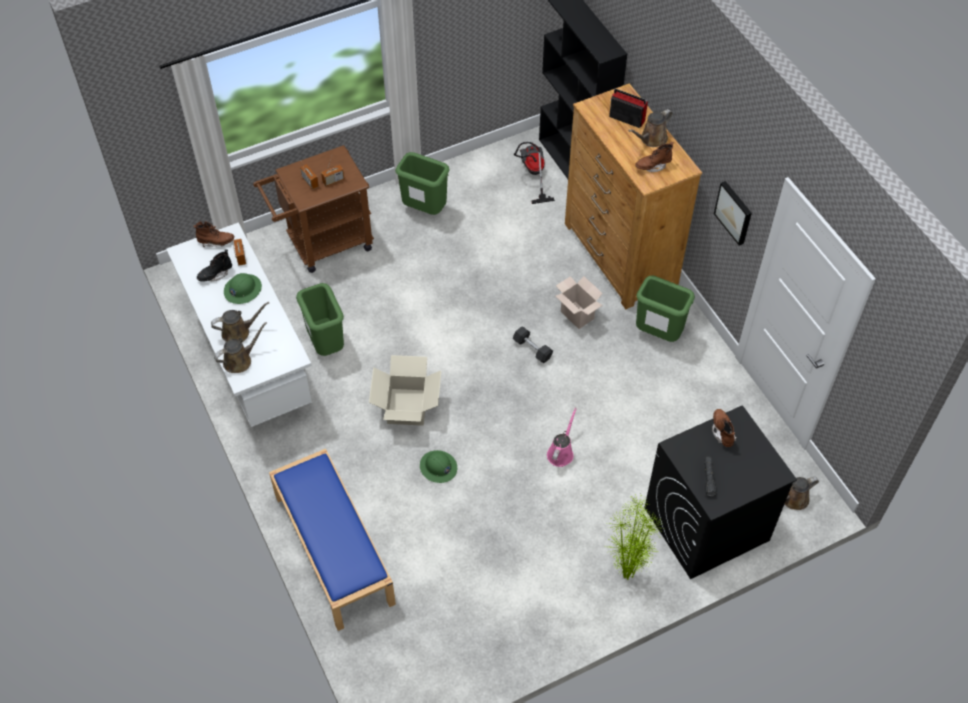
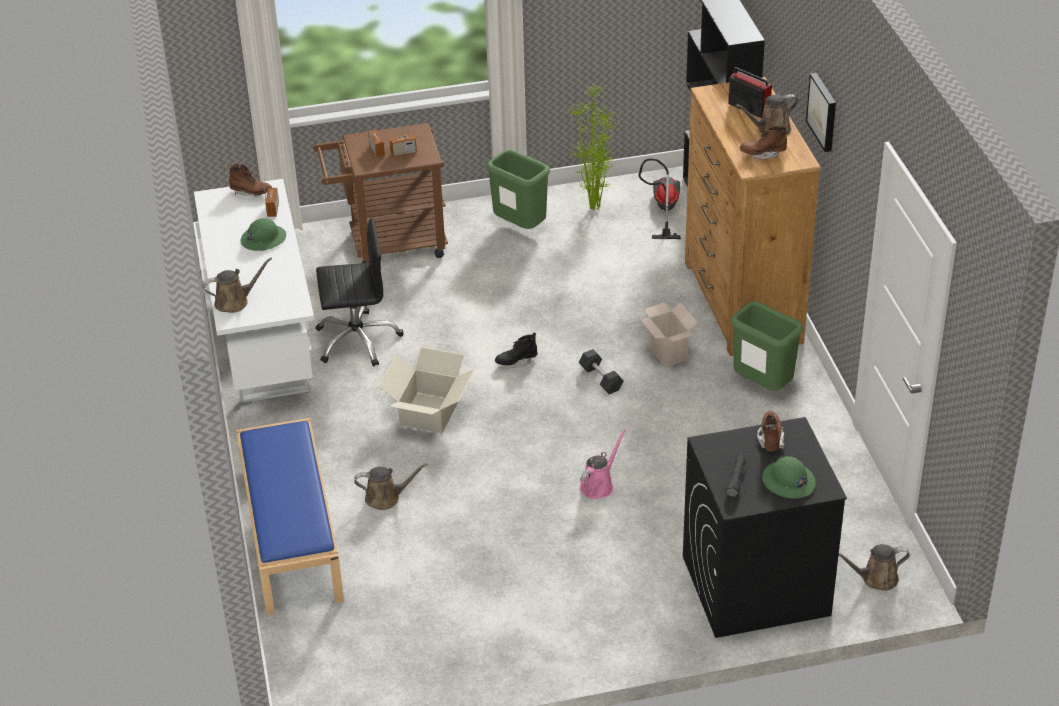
camera: 15 degrees right, 15 degrees down
(215, 274) = (238, 221): black boot -> black boot (516, 362)
(238, 332) = (243, 276): brown watering can -> brown watering can (386, 498)
(327, 345) = (357, 340): green trash can -> black office chair
(438, 467) = (444, 476): green hard hat -> green hard hat (788, 481)
(626, 573) = (636, 618): potted plant -> potted plant (594, 206)
(734, 212) = (848, 212): picture -> picture (823, 111)

